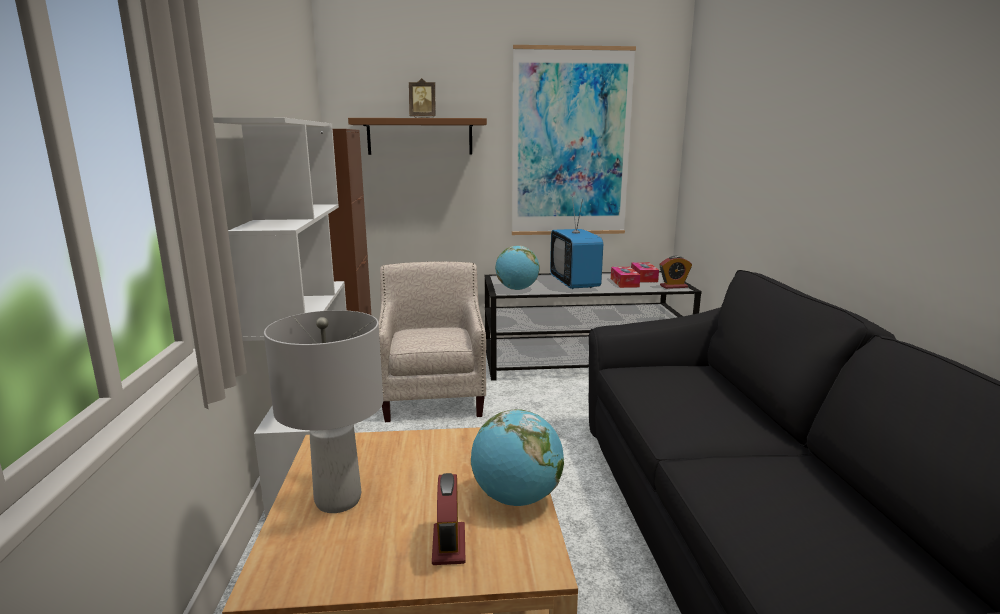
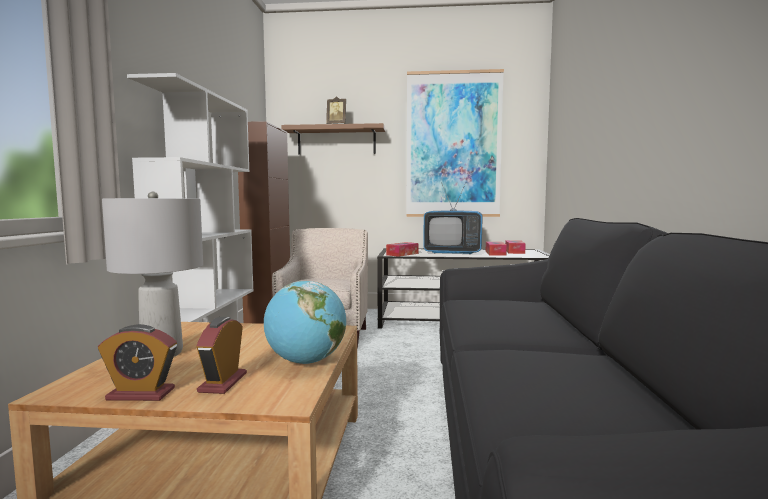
camera: 10 degrees right, 10 degrees down
(517, 289) = (402, 254): globe -> tissue box
(574, 283) = (452, 253): television -> television turned 75 degrees counterclockwise
(673, 286) = (536, 255): alarm clock -> alarm clock (141, 394)

